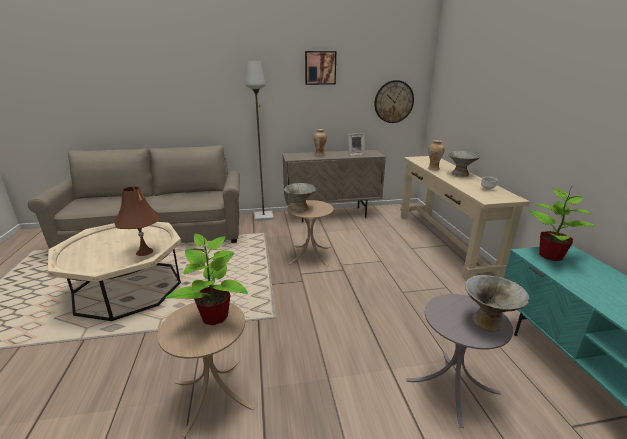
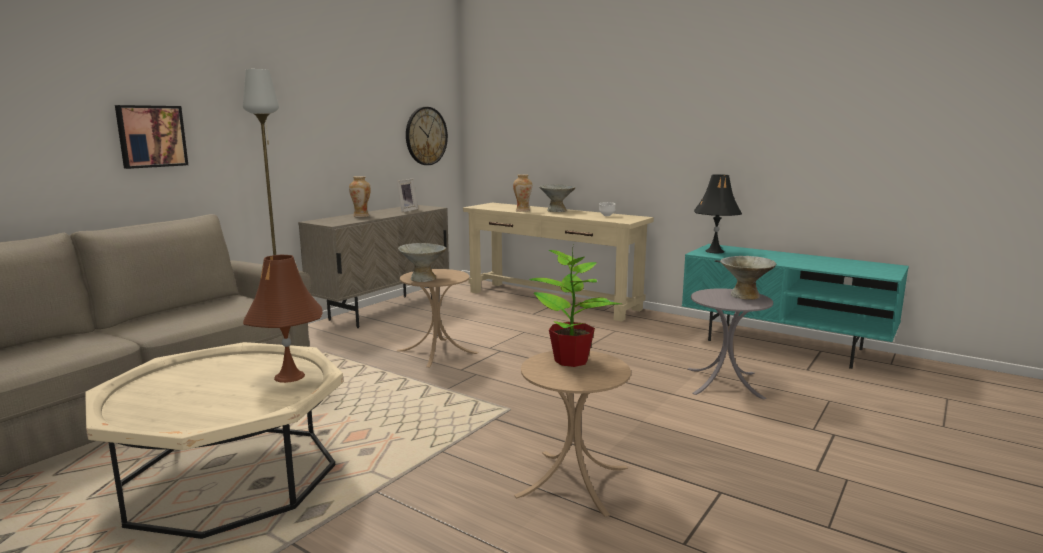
camera: 45 degrees left, 10 degrees down
(320, 68) = (338, 86): picture -> picture (151, 136)
(551, 256) = (714, 251): potted plant -> black table lamp

